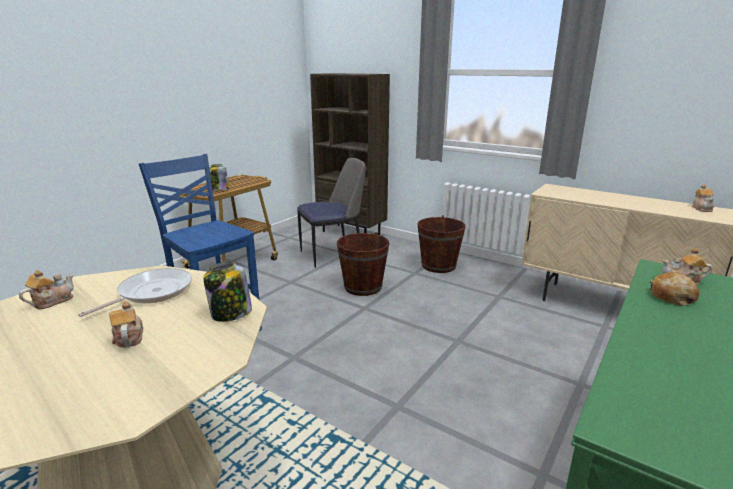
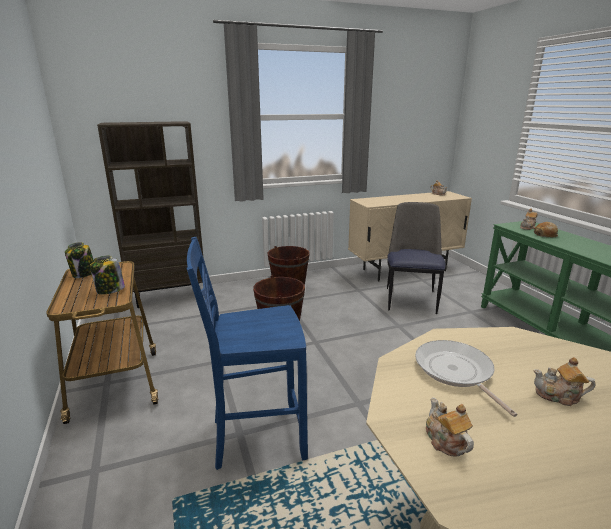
camera: 55 degrees left, 0 degrees up
(230, 314) = (523, 342): jar -> jar (84, 274)
(333, 254) = (197, 320): chair -> chair (411, 299)

